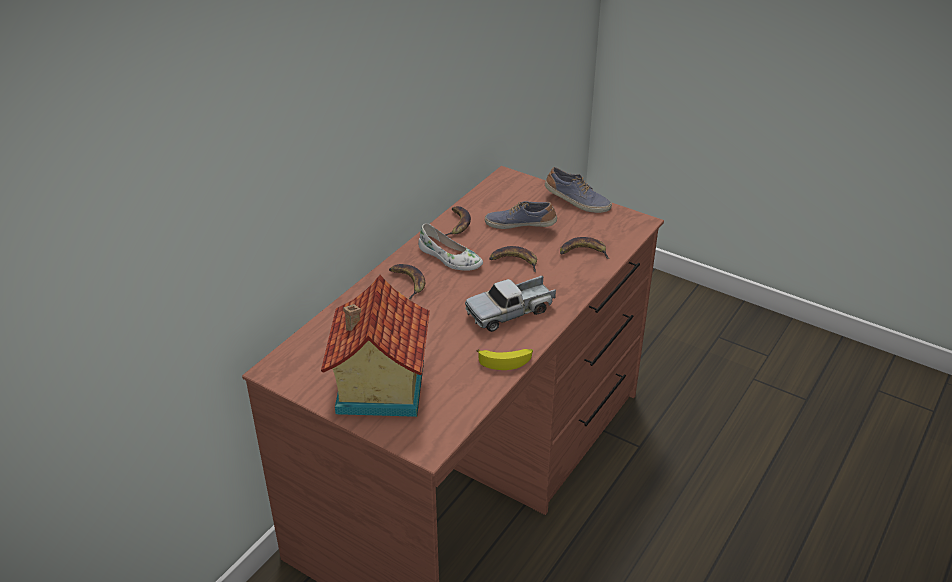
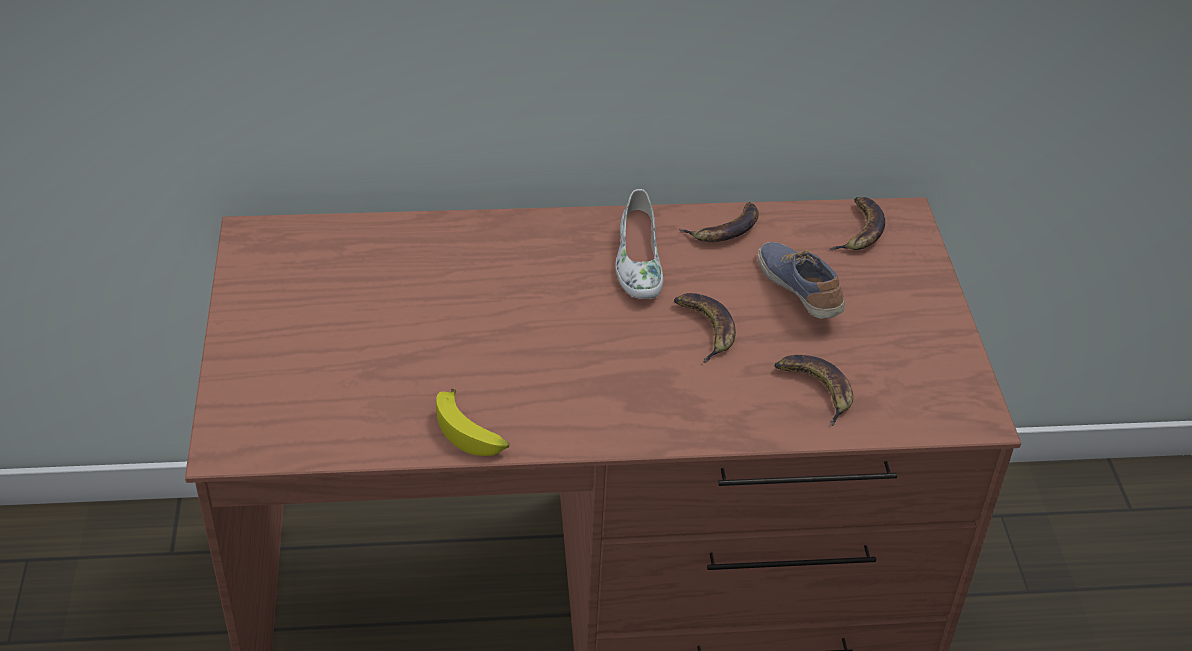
camera: 50 degrees right, 5 degrees up
(378, 387) = (302, 339): toy house -> none
(408, 282) = (542, 252): banana -> banana (859, 230)
(511, 311) = (585, 383): toy truck -> none
(577, 202) = (935, 320): shoe -> none

